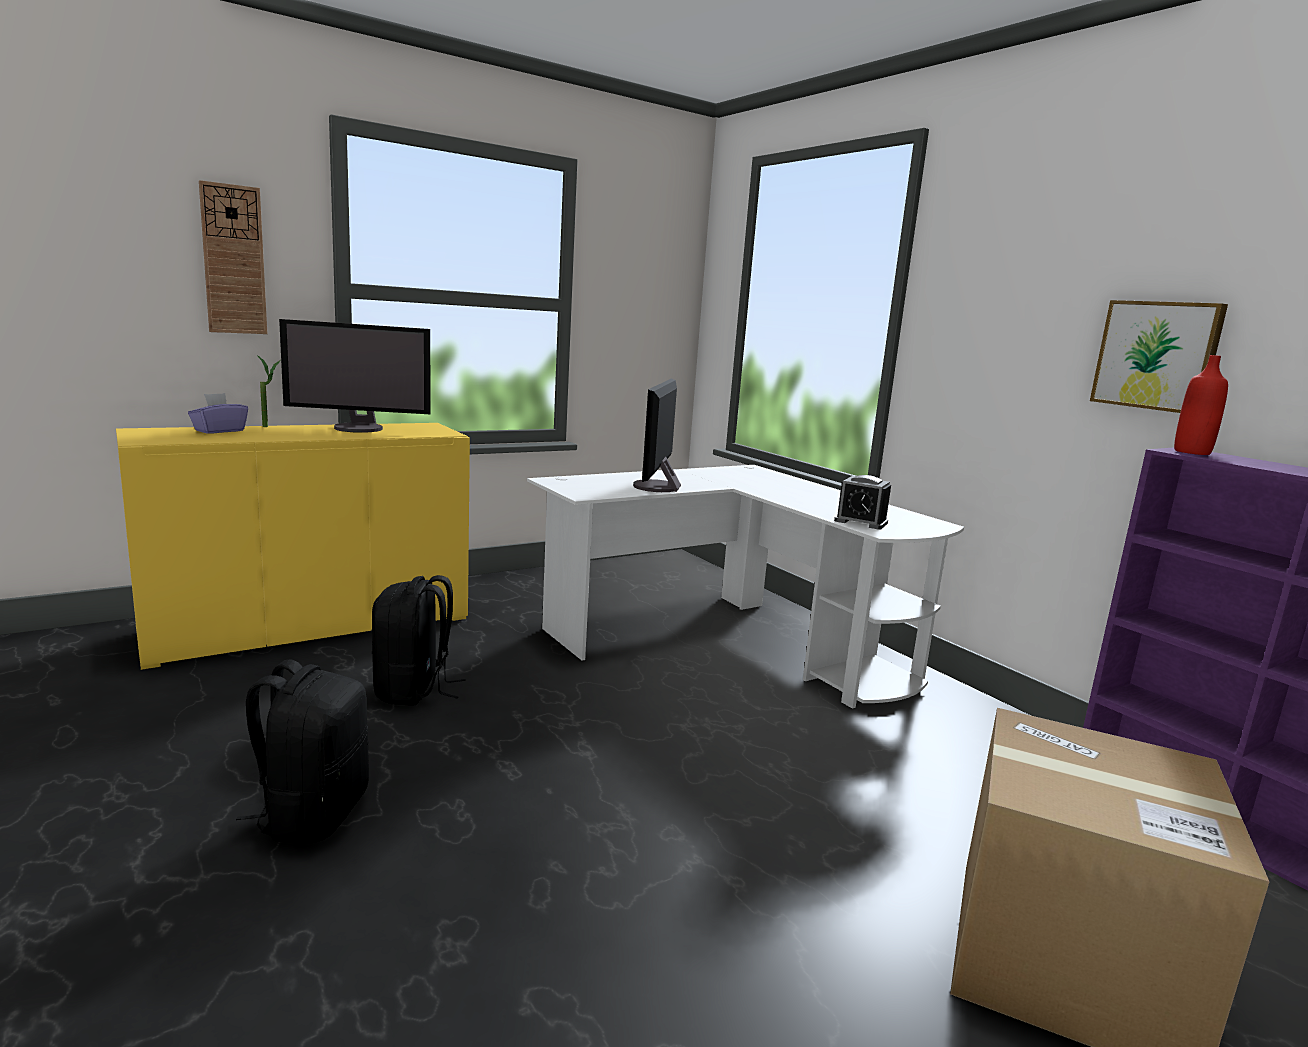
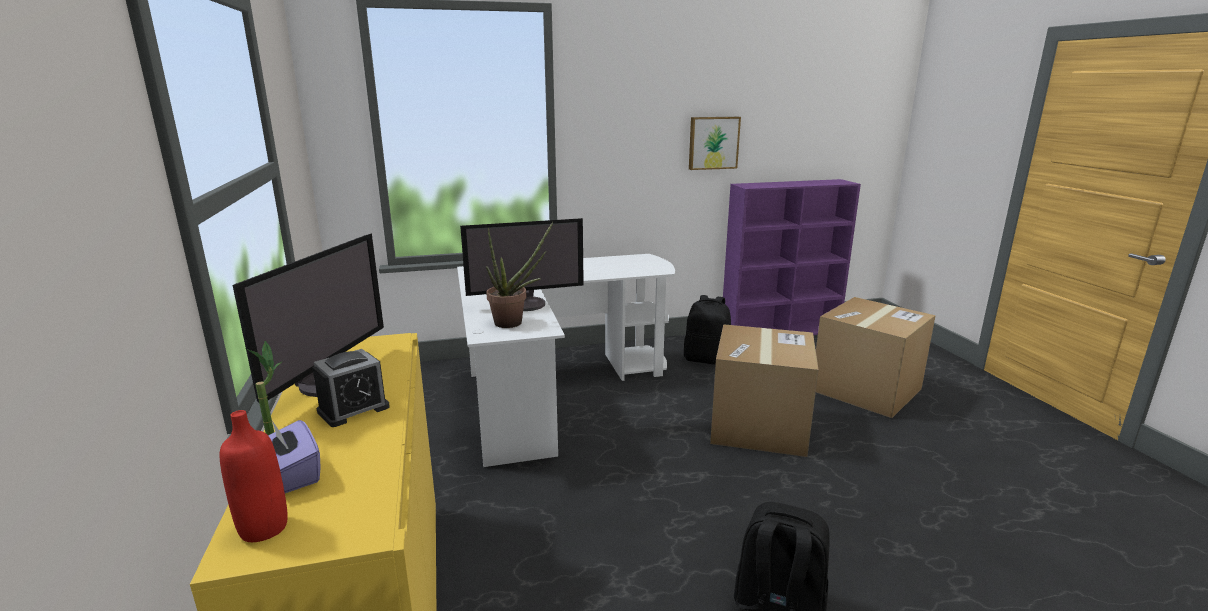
camera: 70 degrees left, 5 degrees up
(234, 260) = (111, 215): wall clock -> none
(414, 690) = (582, 550): black backpack -> black backpack (707, 359)
(595, 486) = (514, 322): none -> potted plant
(657, 487) = (526, 304): monitor -> monitor turned 45 degrees counterclockwise
(760, 801) = (759, 426): none -> cardboard box
(861, 522) = (638, 270): alarm clock -> alarm clock (353, 409)
(1192, 452) = (750, 185): red bottle -> red bottle (264, 528)

